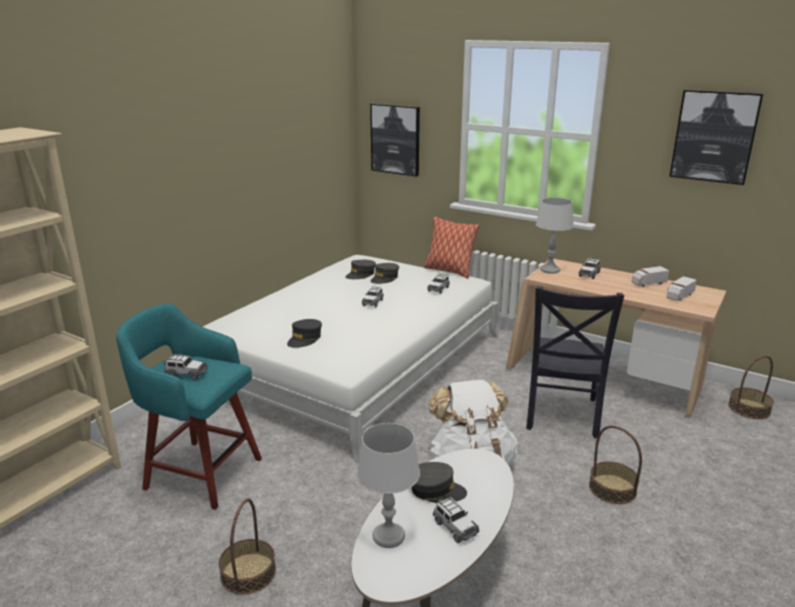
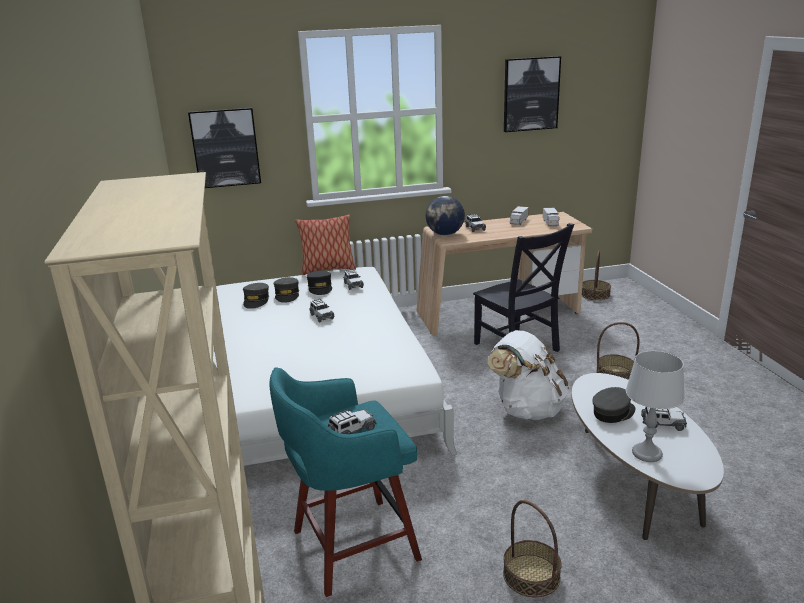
camera: 45 degrees left, 0 degrees up
(305, 339) = (329, 368): black cap -> black cap (320, 288)
(550, 270) = (445, 234): grey table lamp -> globe

